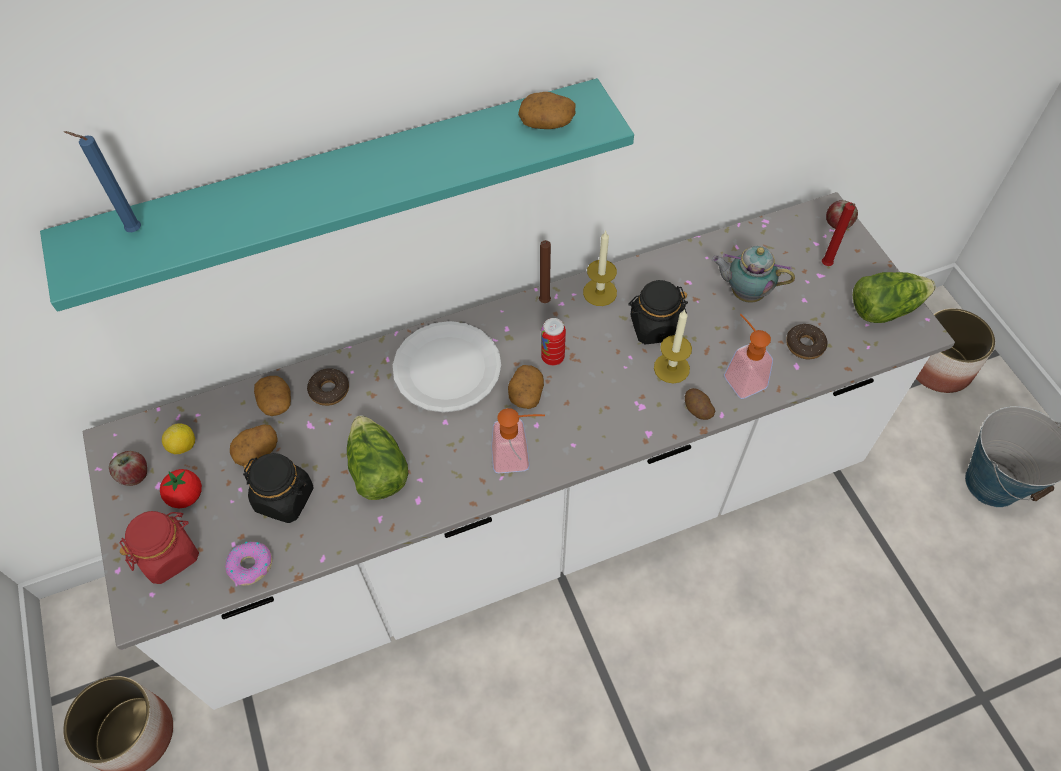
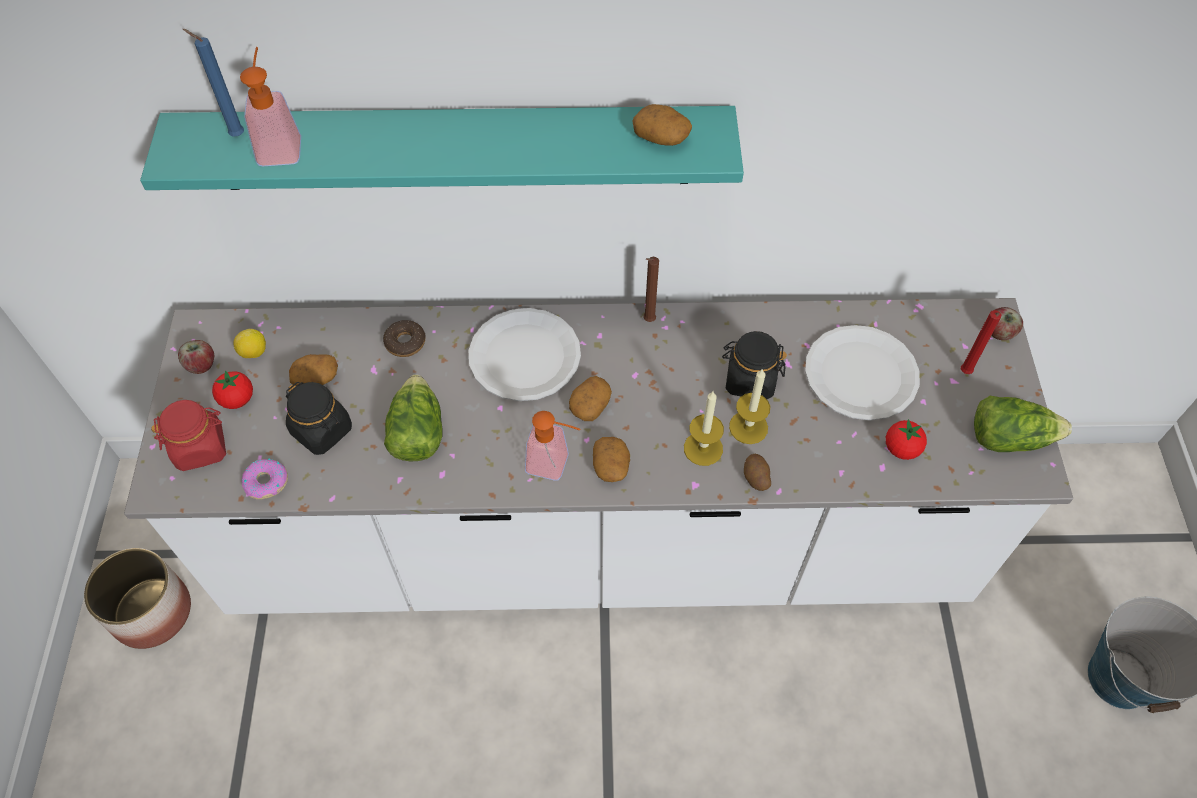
camera: 20 degrees right, 0 degrees up
(276, 402) = (352, 338): potato -> potato (611, 466)
(552, 357) = (632, 378): can -> none
(599, 292) = (709, 328): candle -> candle (703, 448)
(740, 376) = (817, 459): soap dispenser -> soap dispenser (280, 145)
(744, 293) = (861, 374): teapot -> white plate
(805, 345) = (901, 449): donut -> tomato
(939, 368) = (1112, 532): planter -> none

